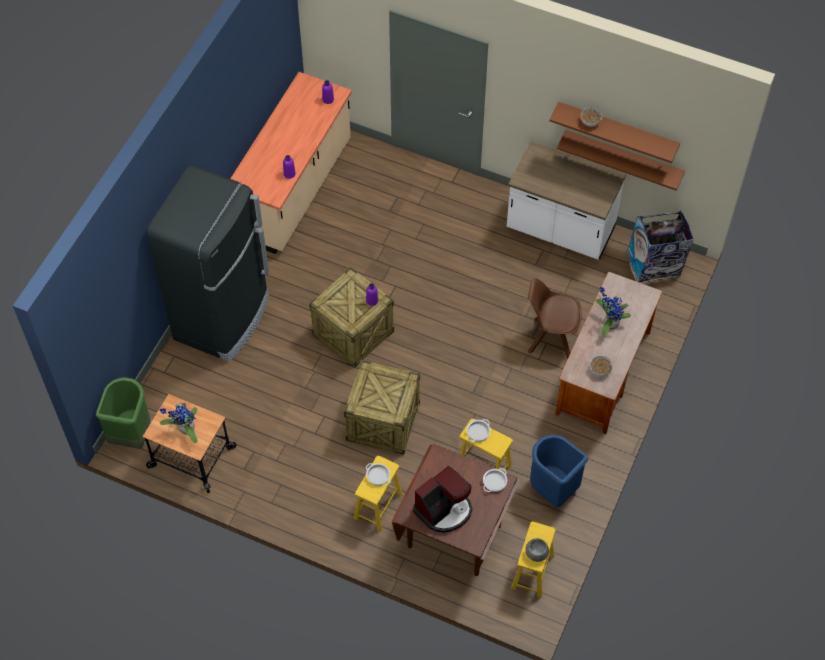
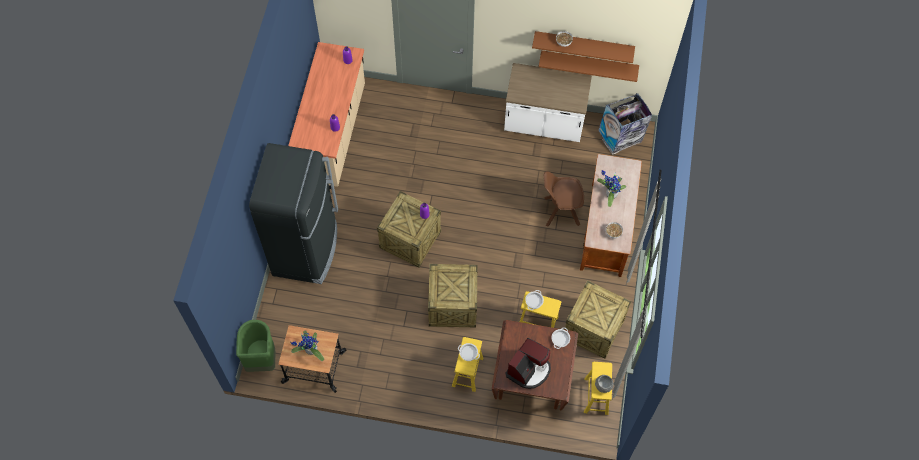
camera: 15 degrees left, 5 degrees up
(552, 489) = (593, 329): blue trash can -> crate

